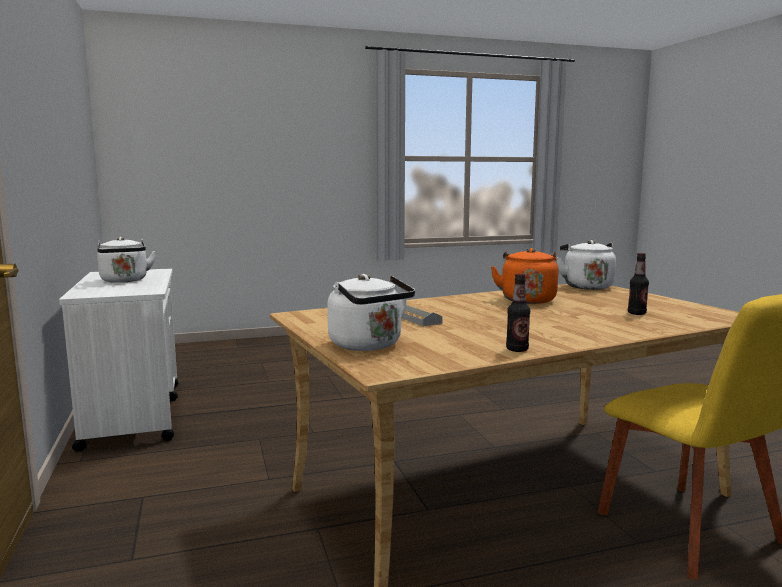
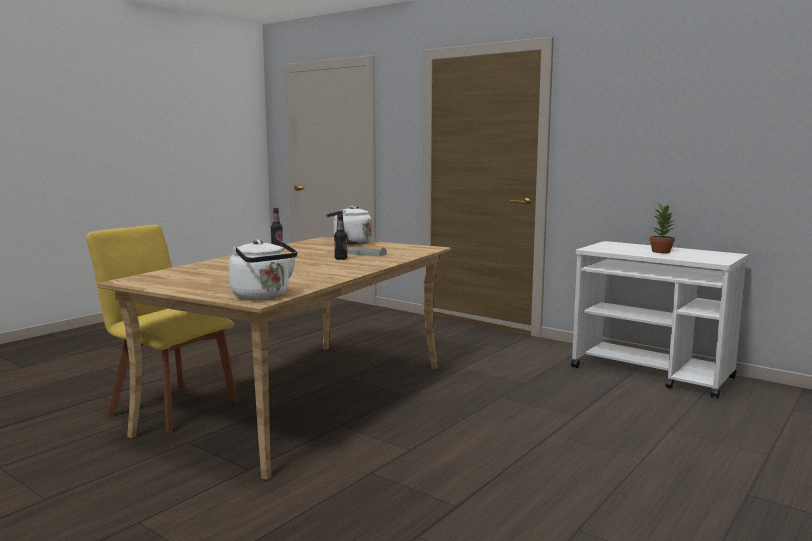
camera: 145 degrees right, 0 degrees up
(125, 281) = (661, 251): white kettle -> potted plant
(527, 299) = (306, 273): orange kettle -> none
(636, 313) = (210, 273): bottle -> bottle (341, 259)

